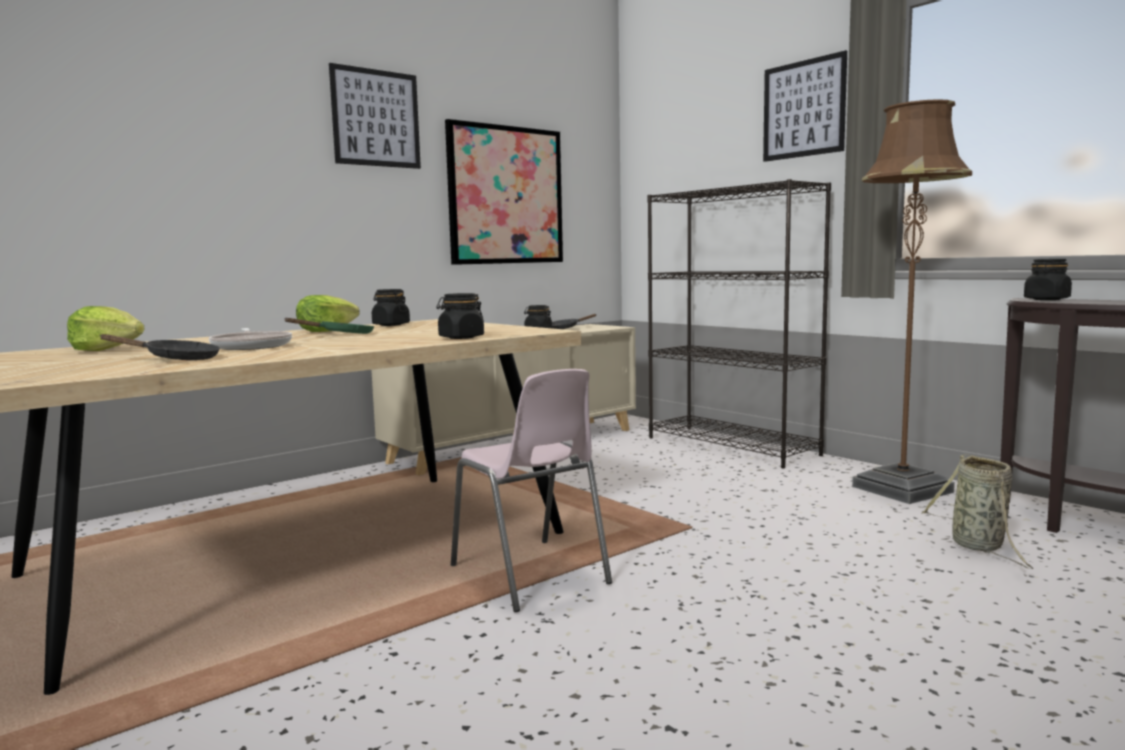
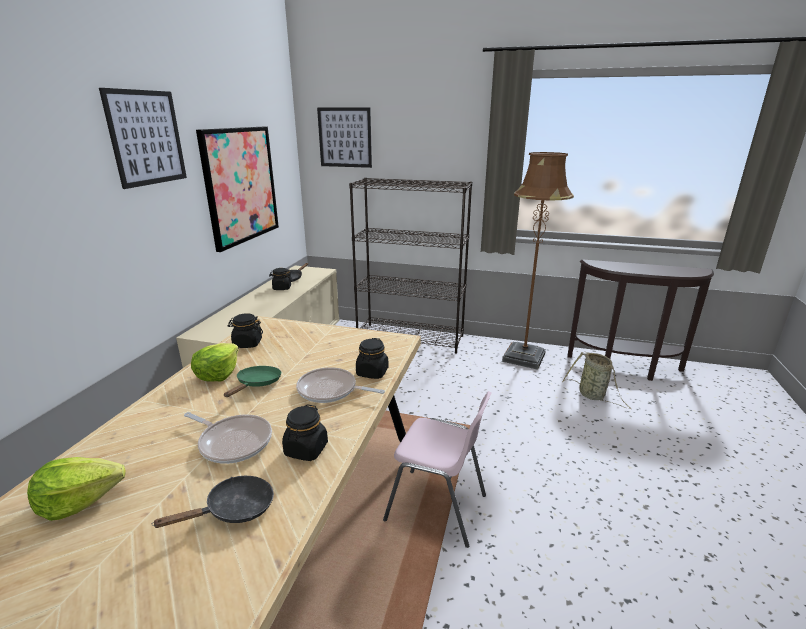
camera: 35 degrees left, 15 degrees up
(394, 340) = (330, 390): none -> frying pan
(803, 109) = (451, 129): picture -> picture (345, 137)
(1046, 299) = (604, 264): black jar -> black jar (306, 449)

